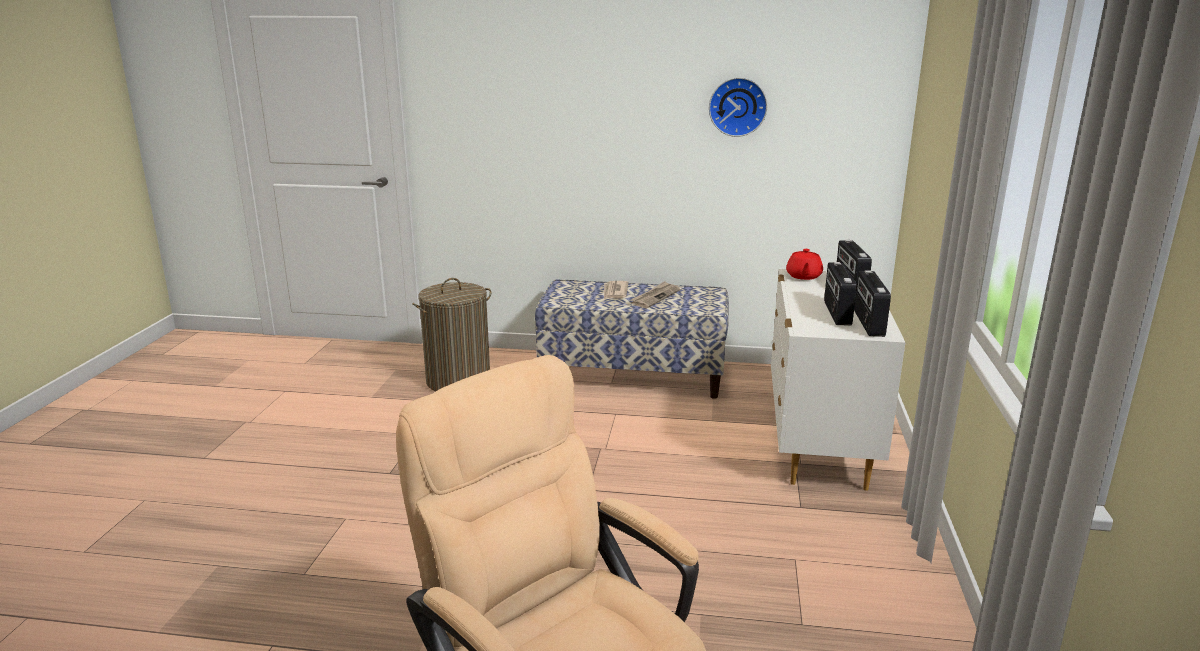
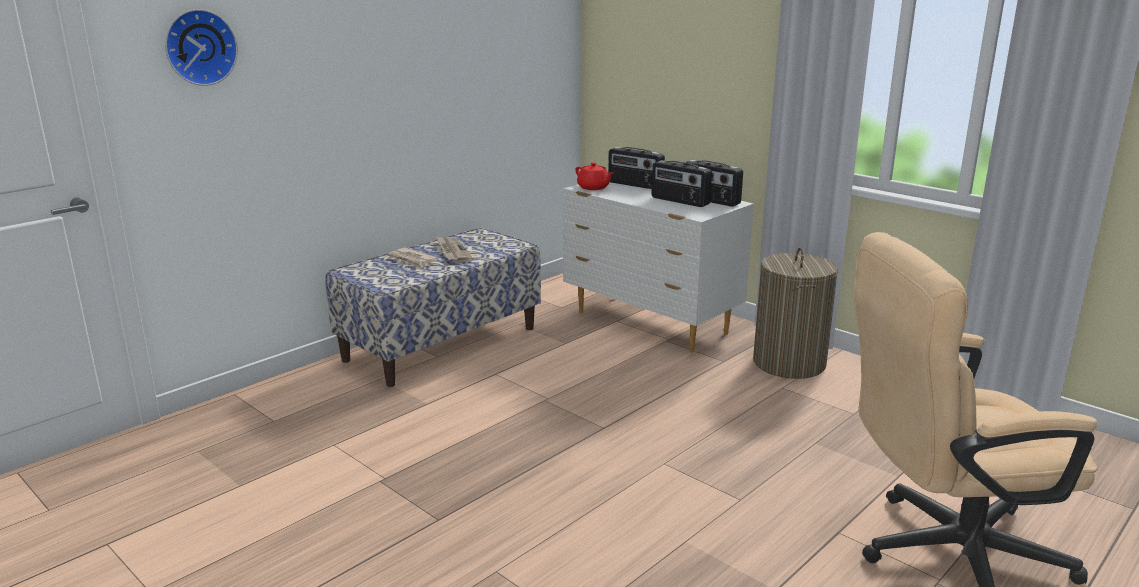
camera: 55 degrees left, 0 degrees up
(458, 381) = (297, 424): laundry basket -> laundry basket (789, 363)
(737, 106) = (466, 44): wall clock -> wall clock (199, 47)

